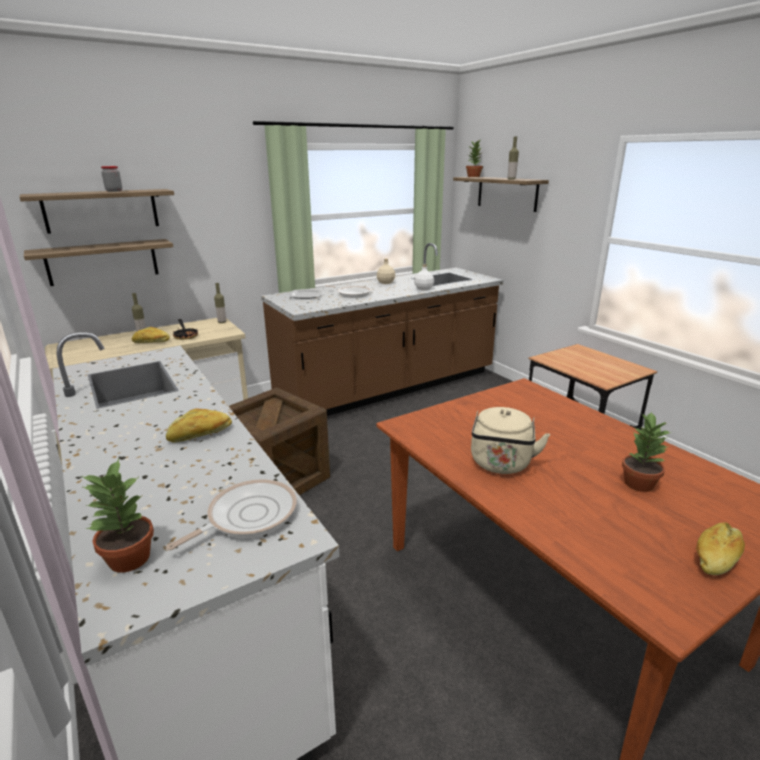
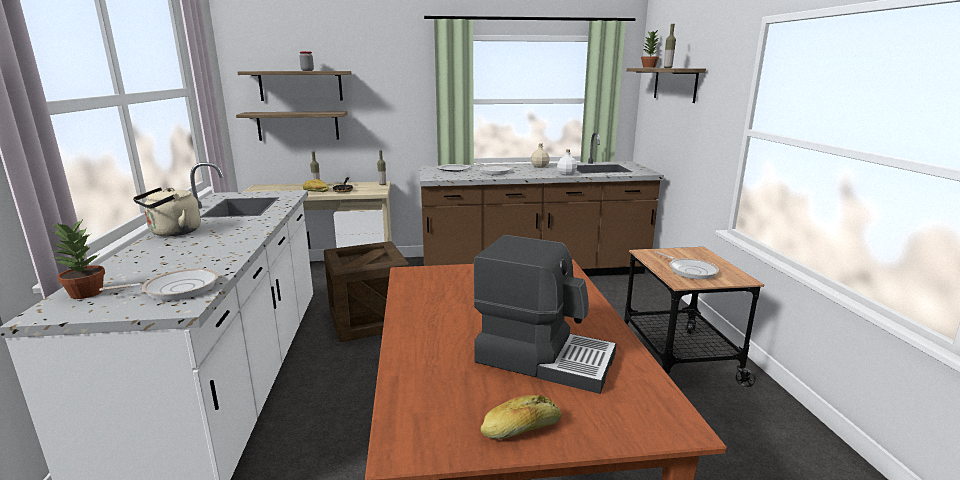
camera: 25 degrees right, 5 degrees down
(200, 435) = (229, 241): bread -> none
(501, 465) = (441, 315): beige kettle -> beige kettle (173, 233)
(596, 369) = (690, 270): none -> frying pan
(638, 483) = (544, 357): potted plant -> coffee machine

